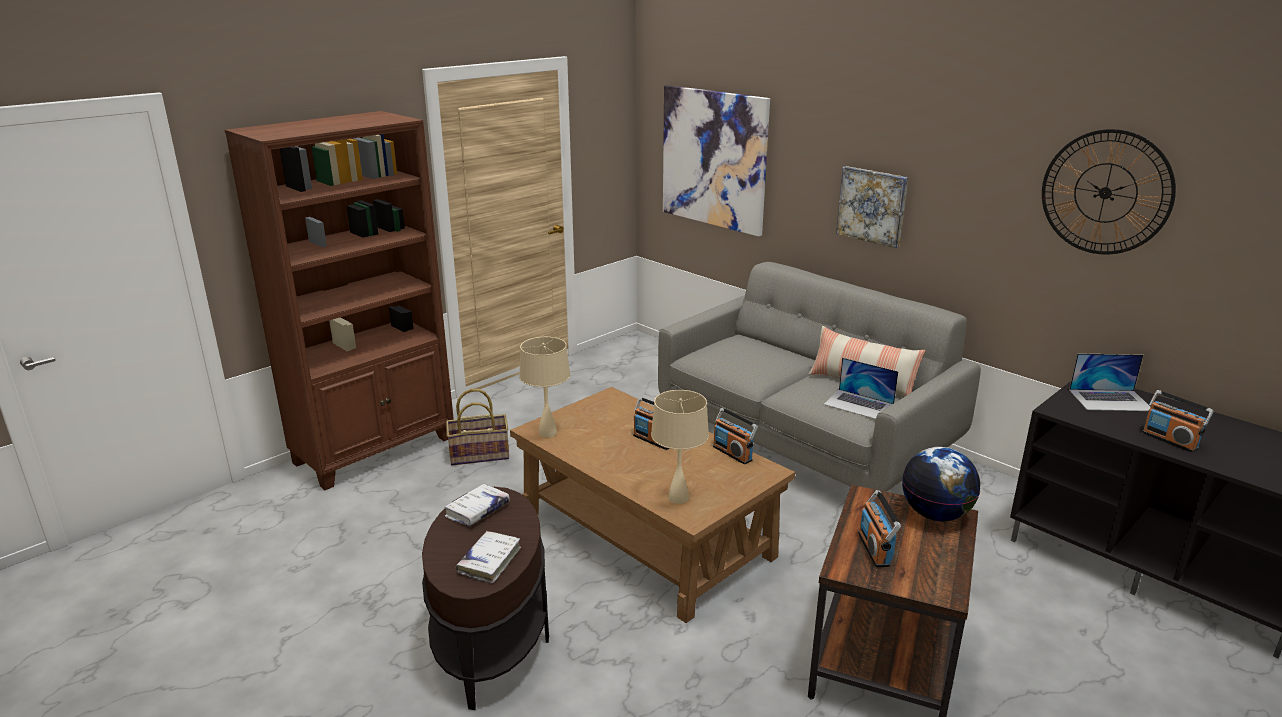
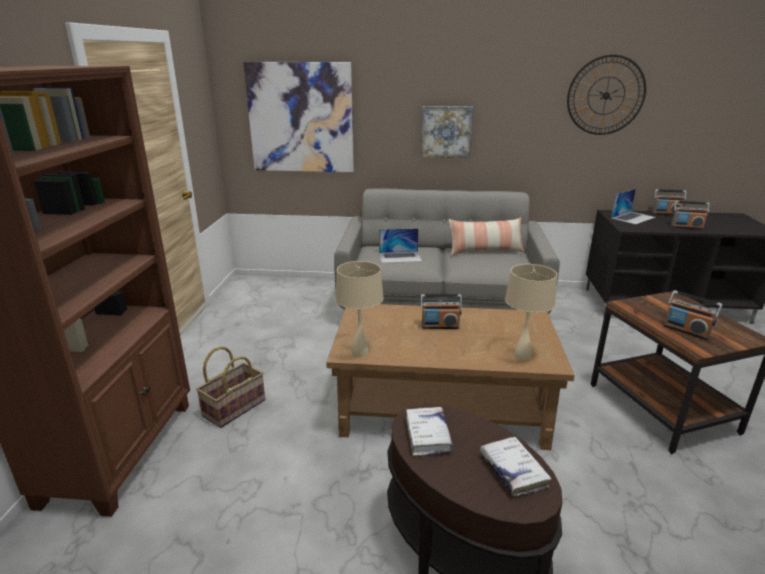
camera: 40 degrees left, 0 degrees up
(732, 453) = (498, 314): radio -> radio (666, 213)
(859, 404) = (506, 262): laptop -> laptop (400, 257)
(935, 514) = (667, 300): globe -> none

